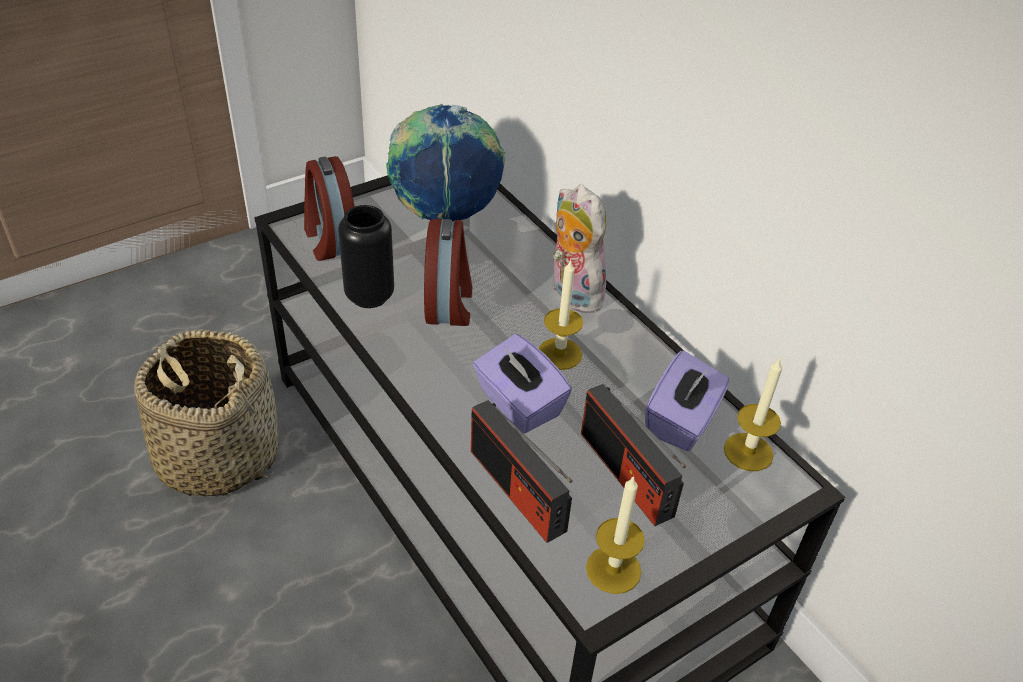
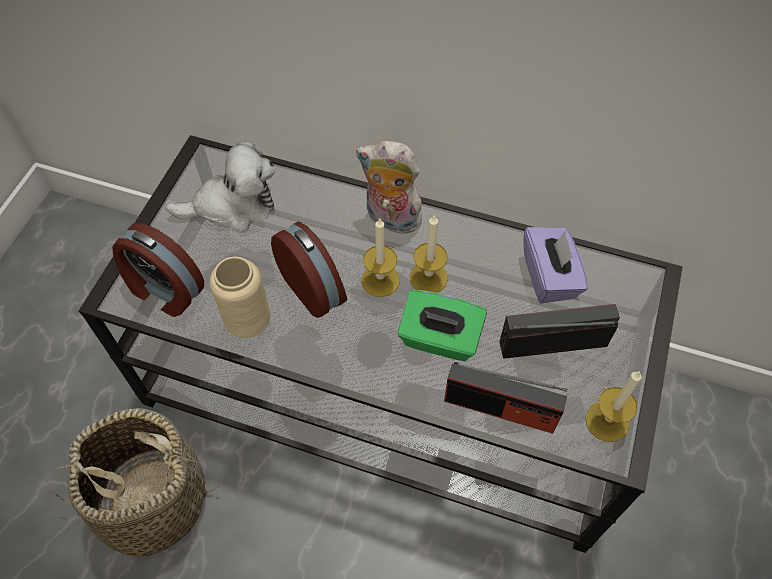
camera: 35 degrees left, 15 degrees up
(369, 296) = (248, 322): black vase -> beige vase
(445, 214) = (233, 206): globe -> plush toy
(518, 404) = (439, 339): purple tissue box -> green tissue box
(626, 474) = (552, 344): radio -> radio turned 150 degrees clockwise
(748, 452) = (606, 273): candle -> candle (380, 280)

